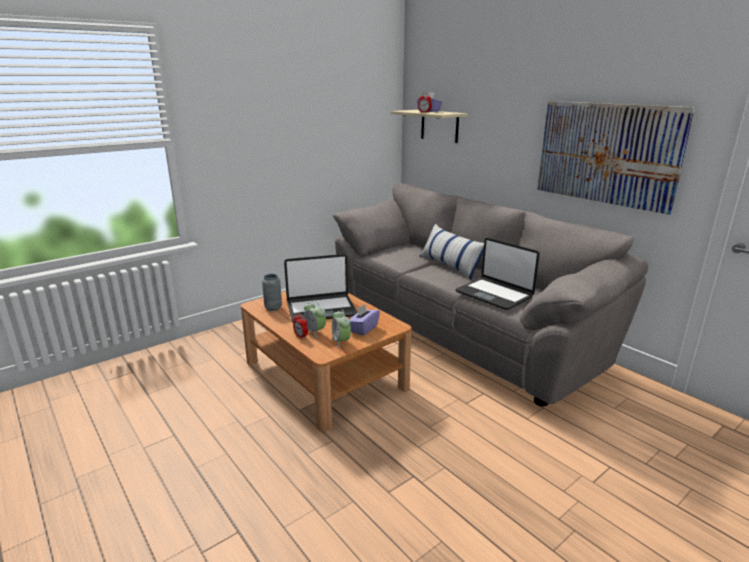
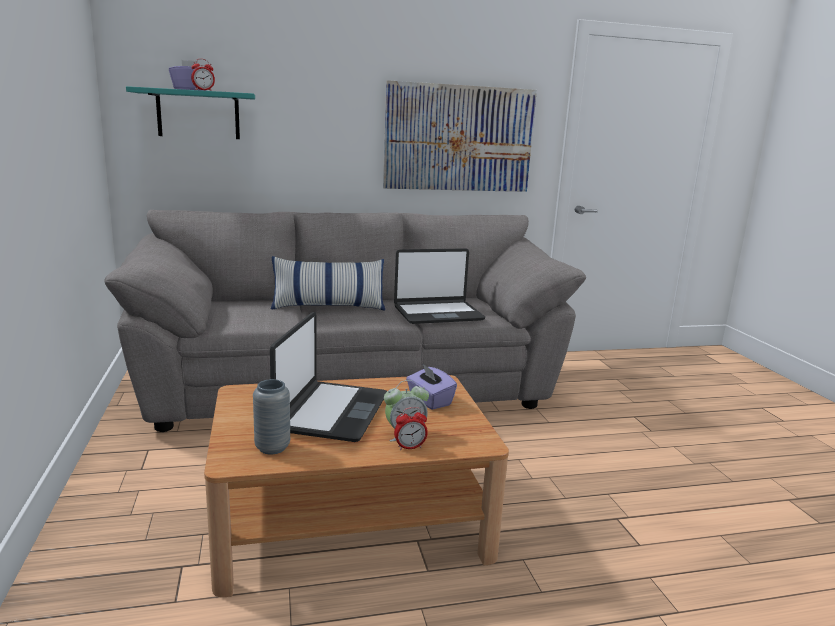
camera: 65 degrees left, 5 degrees down
(341, 341) = (454, 423): alarm clock -> none
(439, 126) = (198, 114): beige shelf -> turquoise shelf

